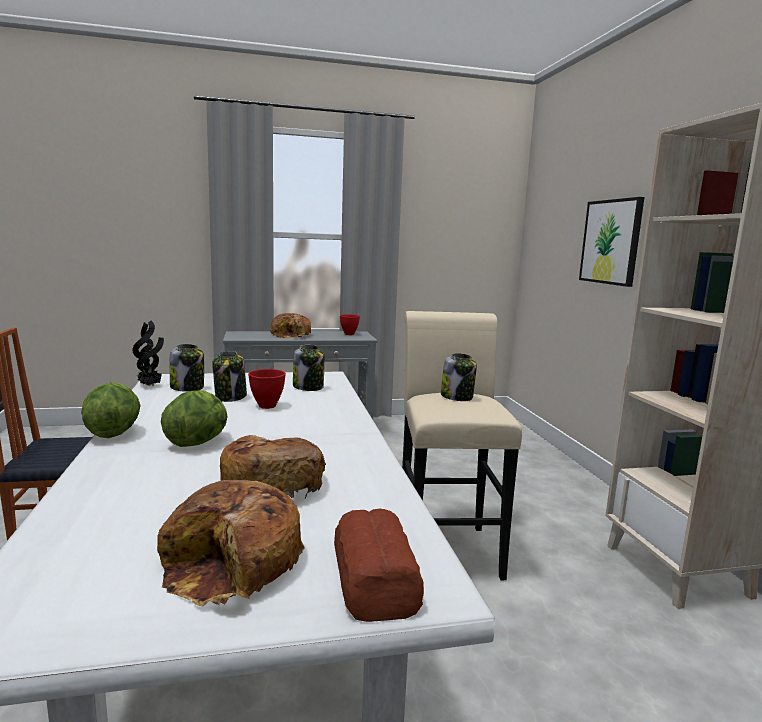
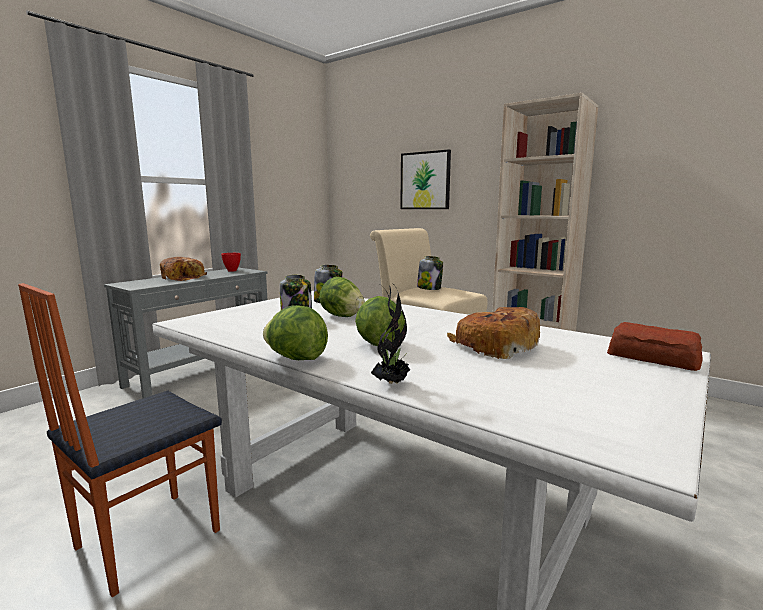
camera: 40 degrees left, 0 degrees up
(150, 386) = (197, 328): potted plant -> potted plant (392, 383)
(188, 388) = (238, 321): jar -> none
(233, 563) = (601, 377): bread -> none
(268, 406) = (342, 316): red bowl -> lettuce

